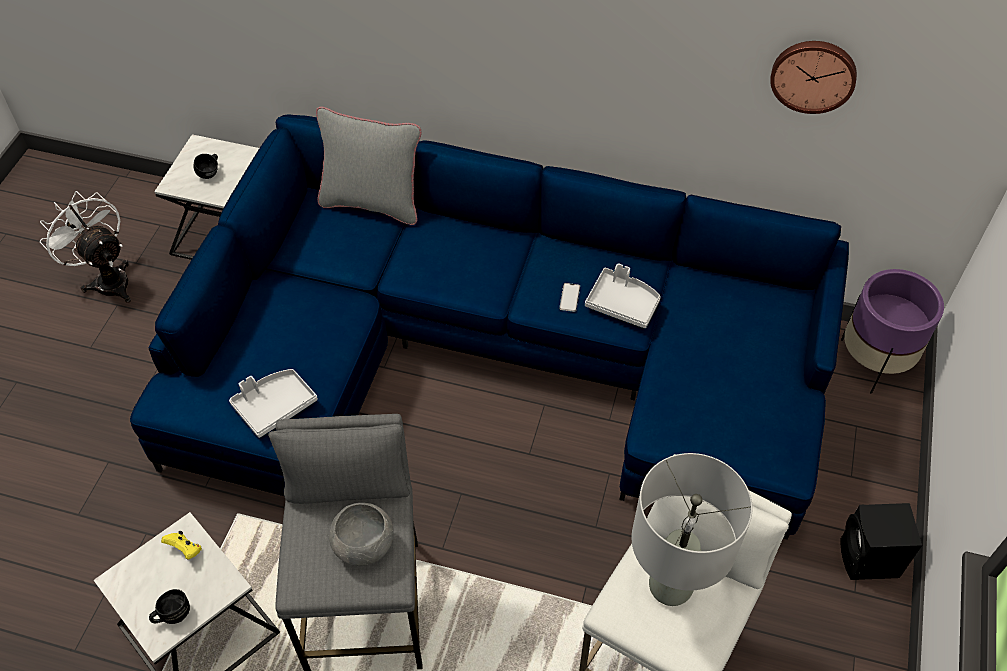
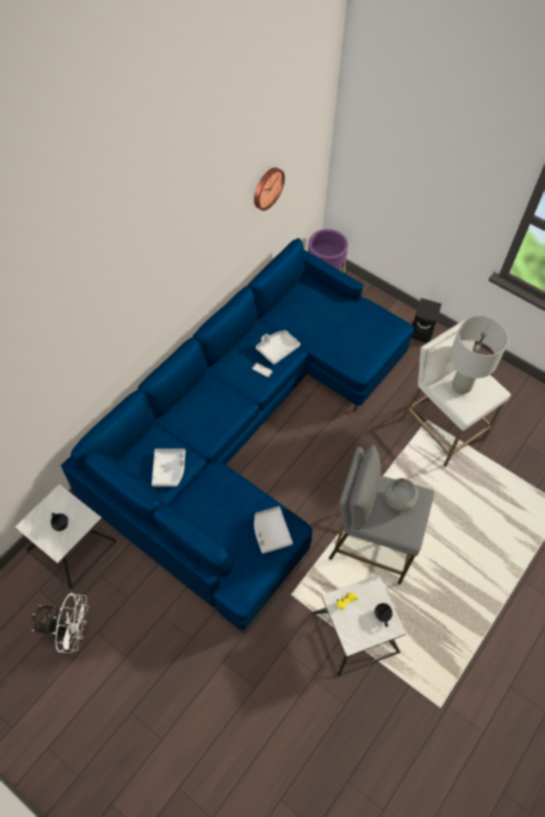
camera: 70 degrees left, 5 degrees up
(107, 279) = (70, 634): white fan -> white fan turned 150 degrees counterclockwise
(334, 250) = (169, 470): none -> grey tray
(372, 203) = (142, 439): grey pillow -> none

